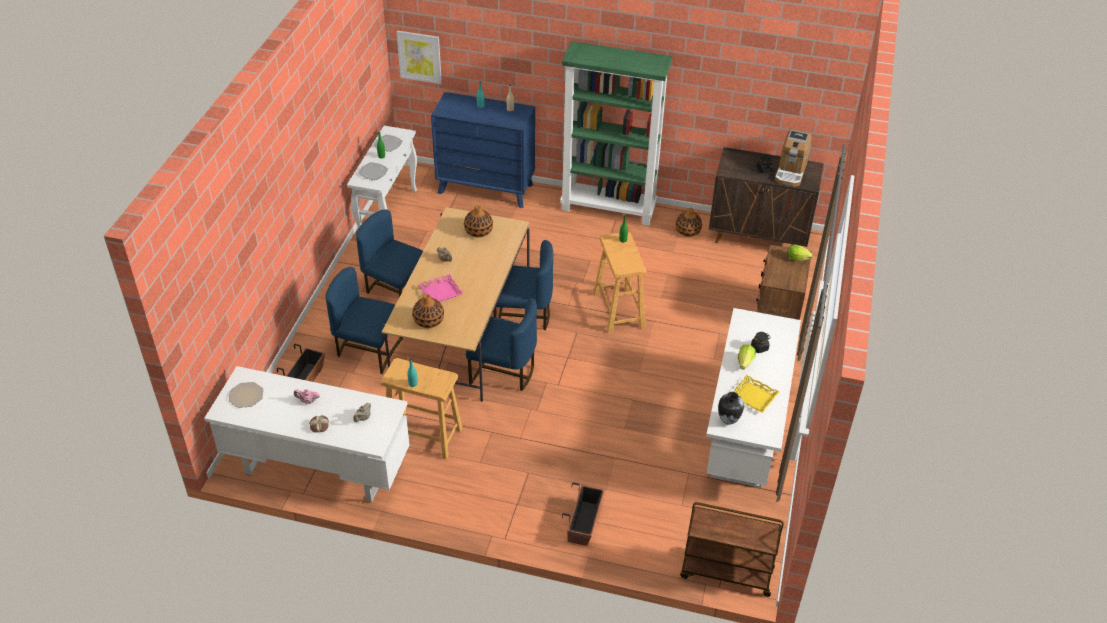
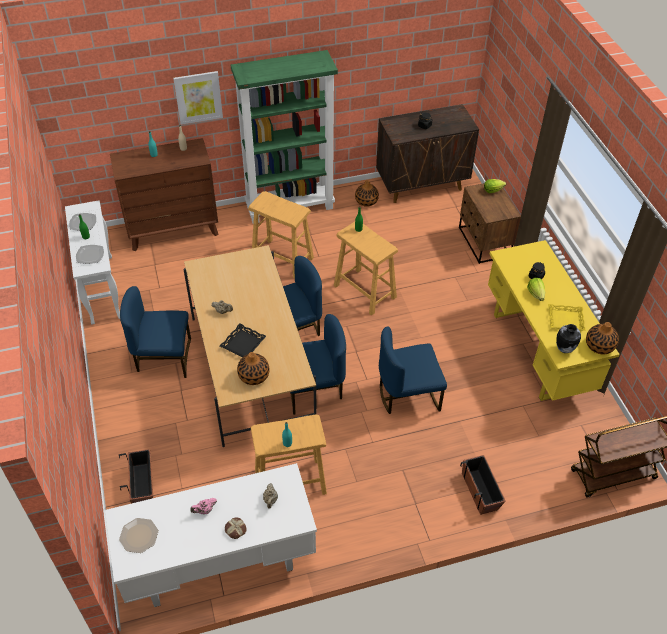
camera: 30 degrees left, 5 degrees up
(368, 350) = (180, 425): blue chair -> blue chair (408, 395)
(419, 56) = (76, 127): picture -> picture (198, 97)
(440, 292) = (243, 343): pink tray -> black tray
(478, 231) = (231, 272): vase -> vase (599, 346)
(485, 188) = (173, 230): blue dresser -> brown dresser
(565, 251) = (282, 258): none -> beige stool
(745, 434) = (537, 351): white desk -> yellow desk
(790, 172) = (446, 120): coffee machine -> none

